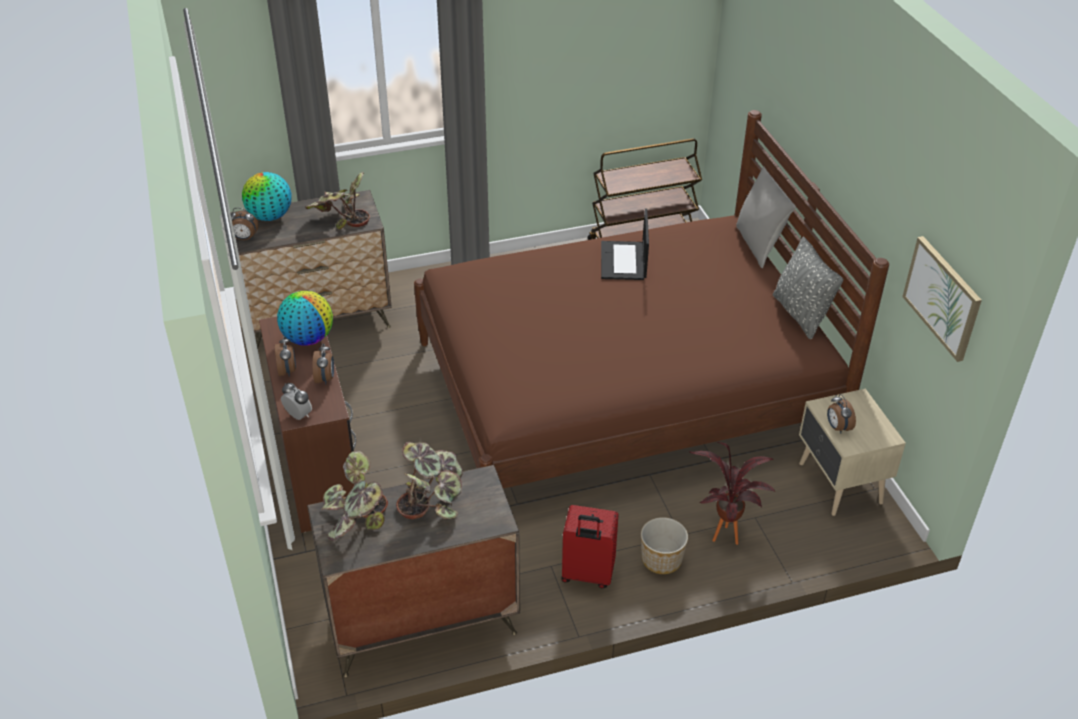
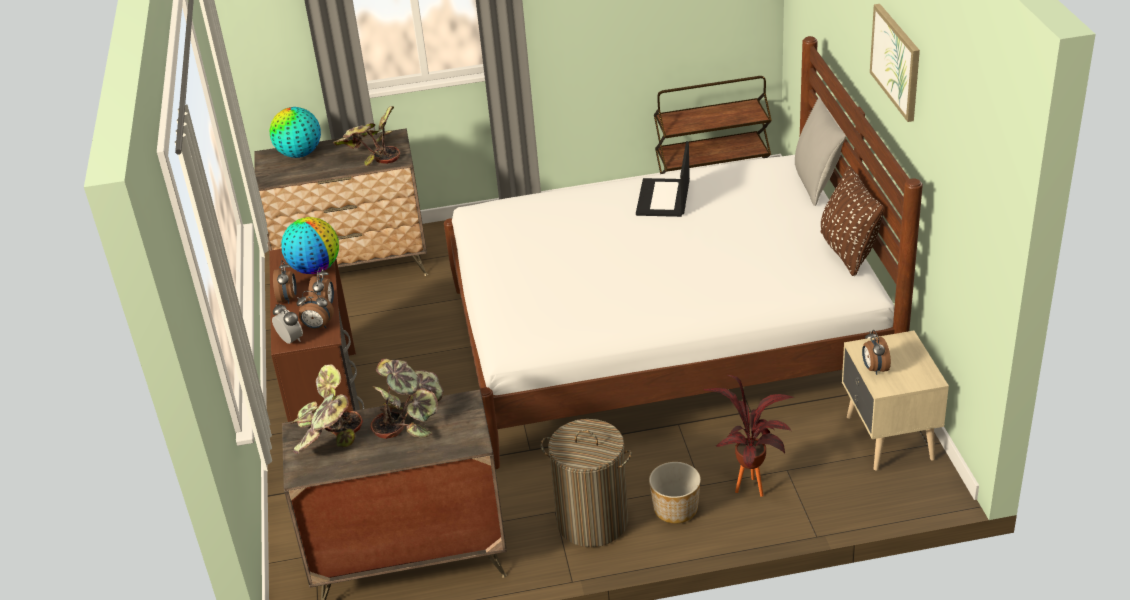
camera: 10 degrees right, 5 degrees down
(245, 238) = (270, 174): alarm clock -> alarm clock (317, 327)
(587, 575) = (592, 521): red suitcase -> laundry basket
(622, 392) = (663, 342): brown bed -> white bed
(800, 314) = (848, 252): grey pillow -> brown pillow
(942, 297) = (969, 215): picture -> picture (896, 61)

